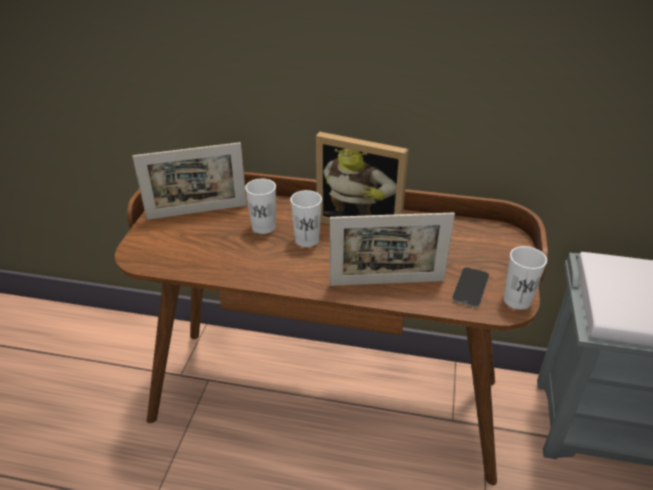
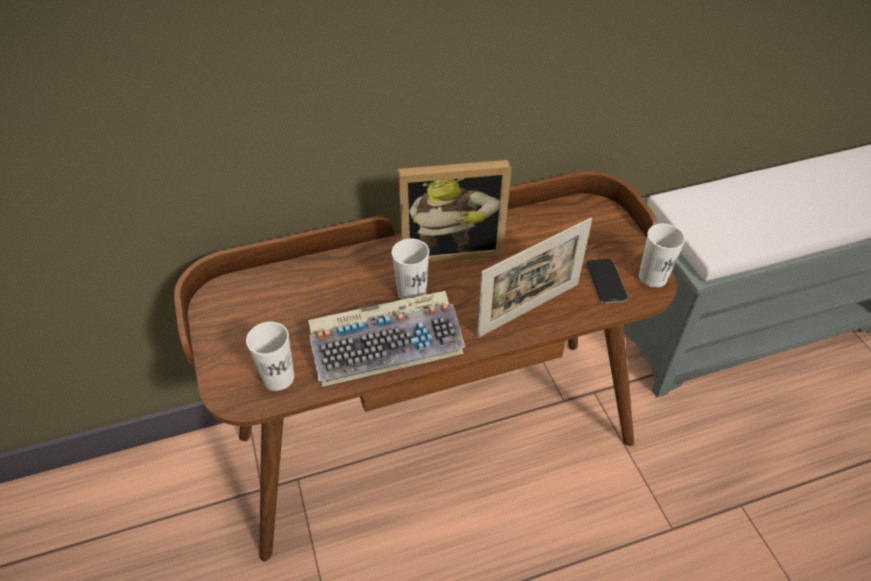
camera: 30 degrees left, 10 degrees up
(197, 212) = (259, 308): picture frame -> none
(261, 264) = (388, 344): none -> keyboard
(263, 227) = (352, 296): white cup -> white cup (278, 377)

